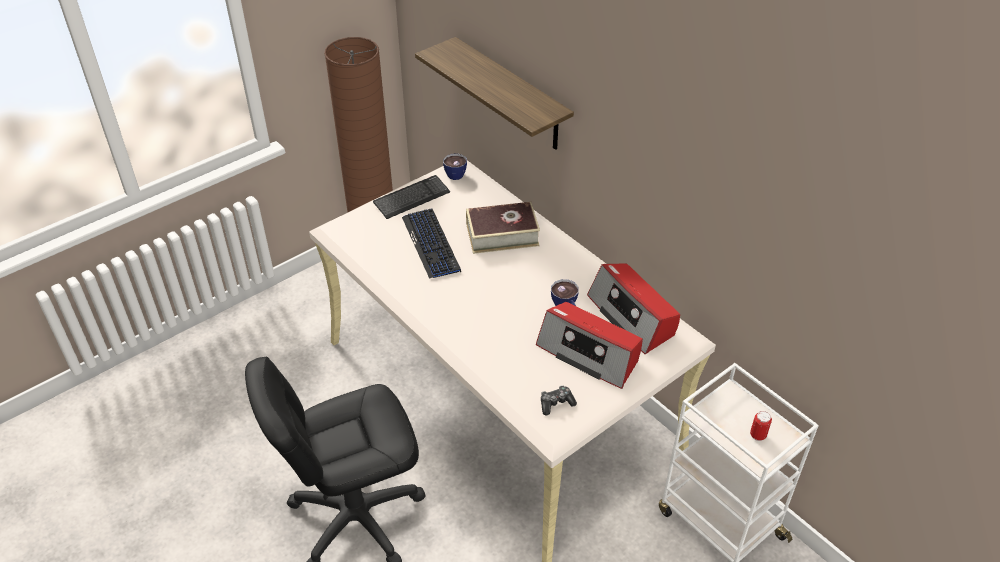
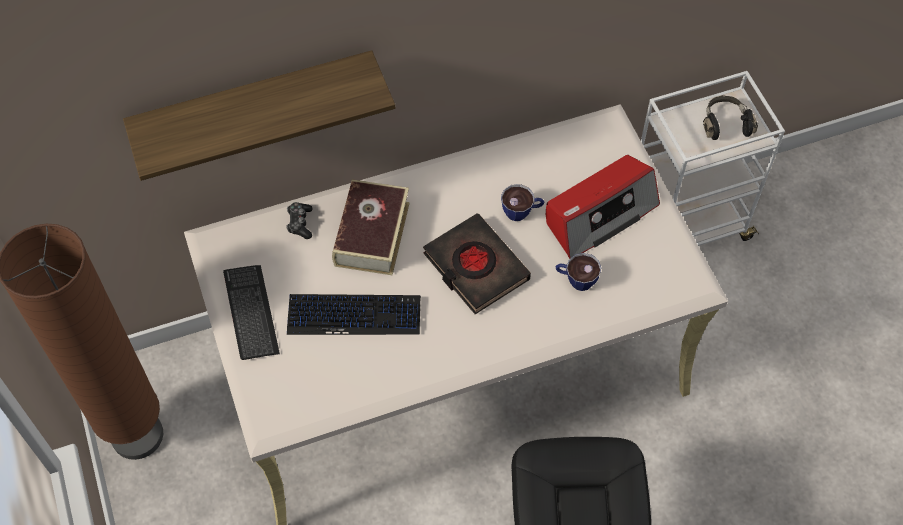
camera: 70 degrees left, 15 degrees up
(455, 173) = (223, 248): cup -> cup (576, 280)
(501, 294) = (475, 267): none -> black book
(556, 403) = (659, 269): game controller -> game controller (300, 223)
(632, 316) = (560, 156): radio -> none
(757, 435) = (725, 124): can -> black headphones

